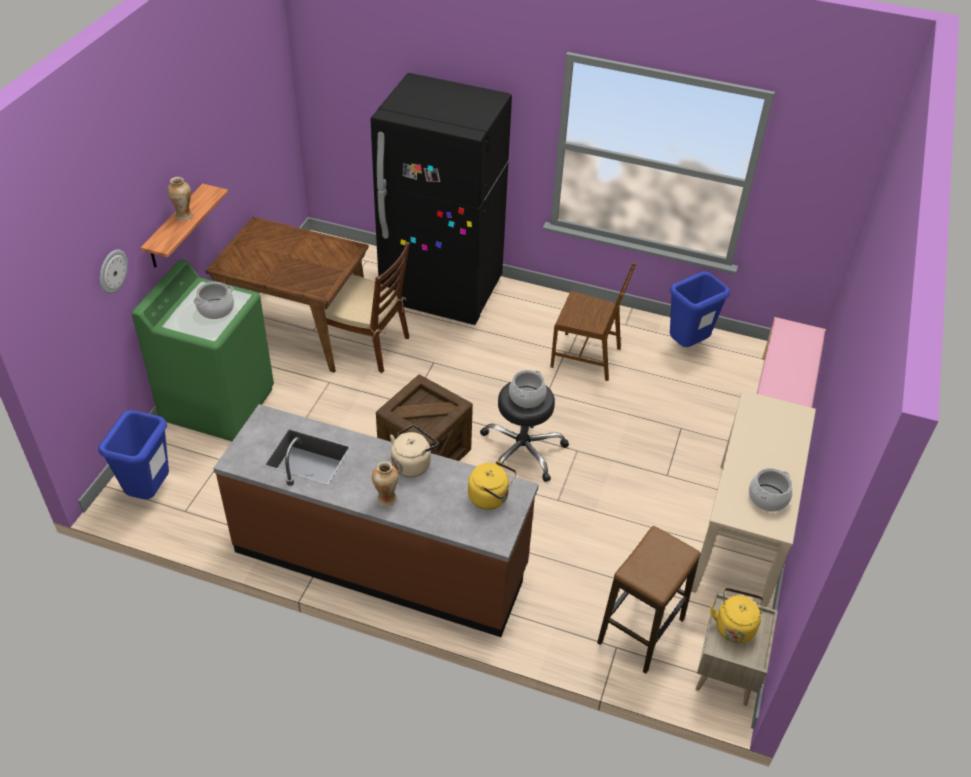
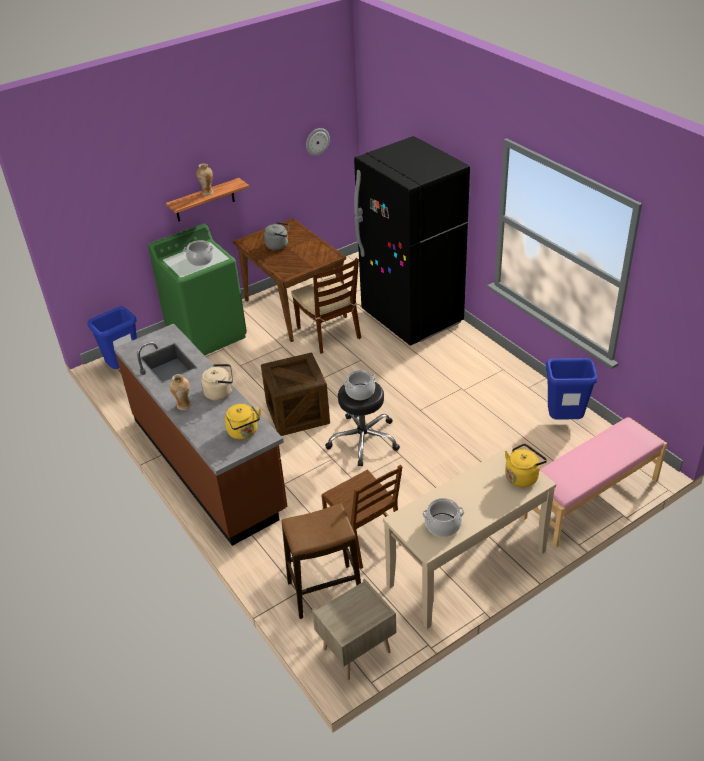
camera: 40 degrees right, 5 degrees down
(112, 271) = (135, 210): wall clock -> wall clock (317, 141)
(272, 257) = (278, 245): none -> grey kettle
(586, 357) = (474, 398): brown chair -> brown chair (365, 538)
(734, 625) = (355, 606): yellow kettle -> yellow kettle (522, 476)

